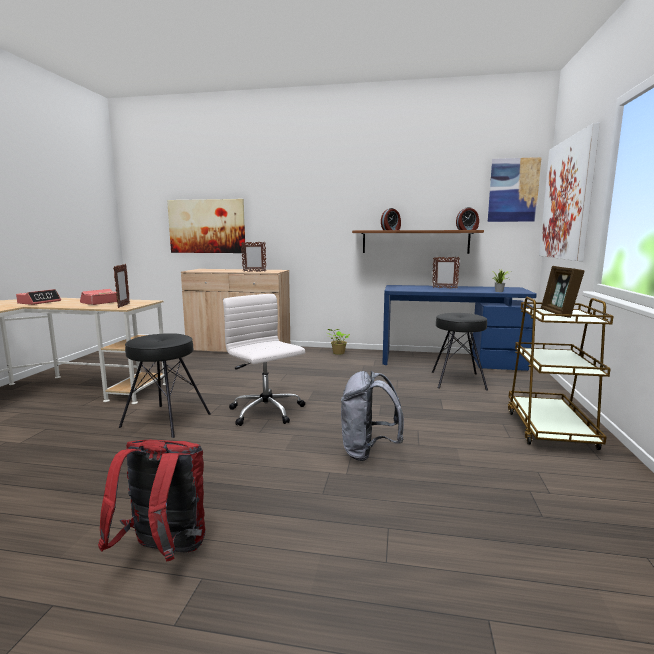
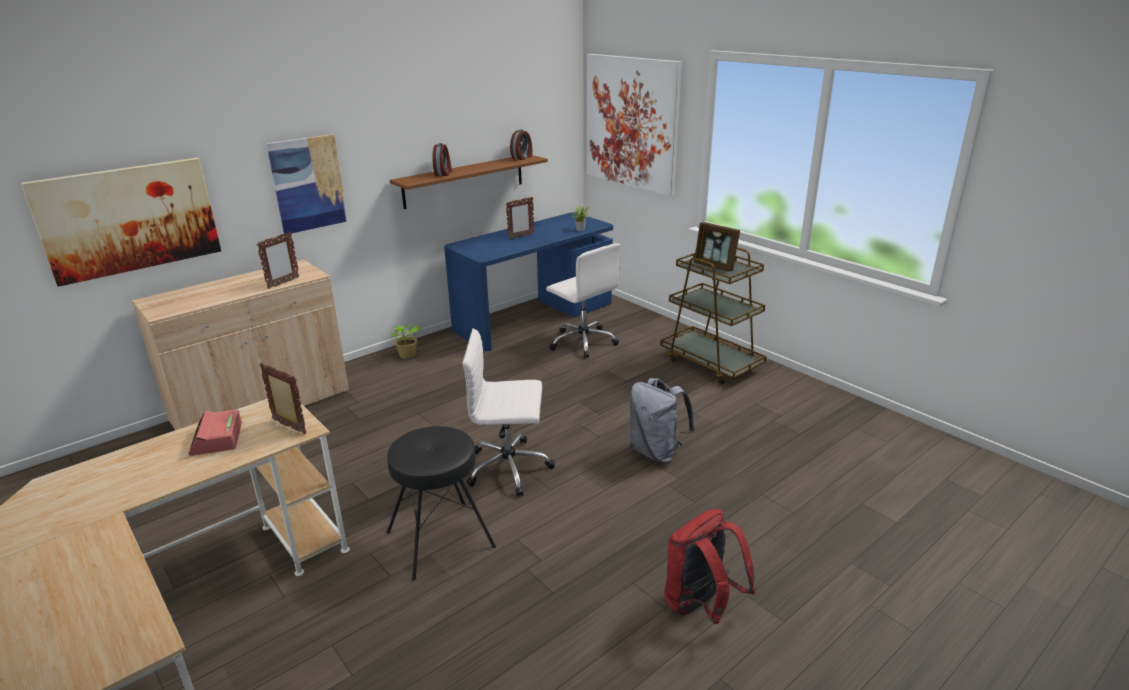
camera: 50 degrees left, 15 degrees up
(39, 302) = (100, 492): alarm clock -> none
(457, 380) = (582, 342): black stool -> white office chair
(513, 190) = (554, 101): picture -> picture (308, 184)

